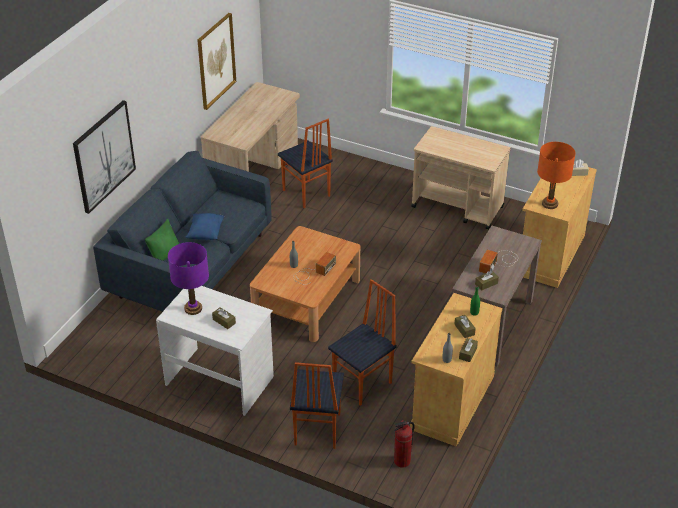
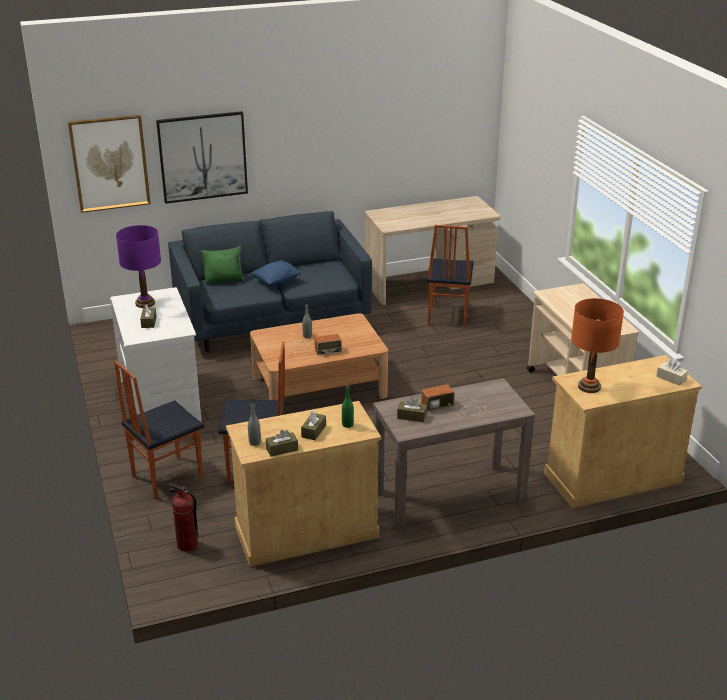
camera: 45 degrees right, 10 degrees down
(216, 61) = (408, 140): picture -> picture (110, 163)

